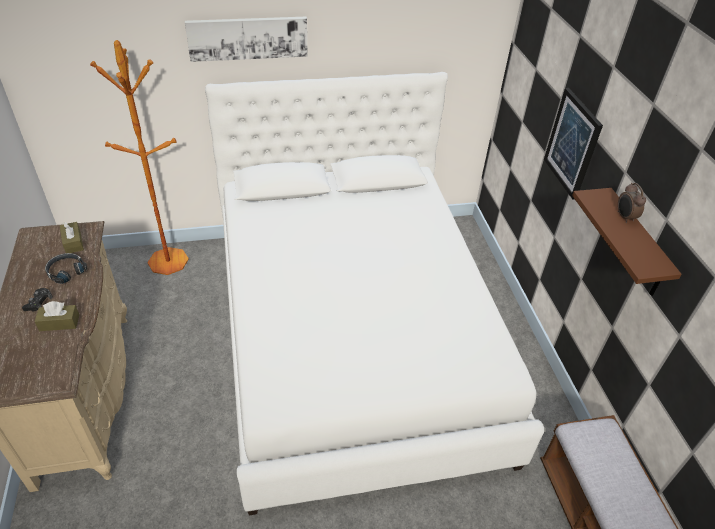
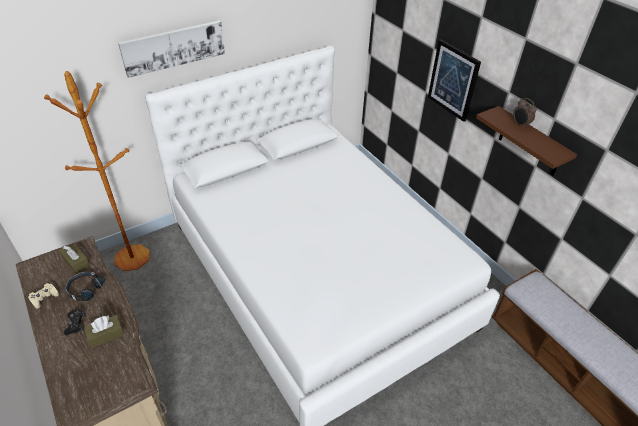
camera: 20 degrees left, 0 degrees up
(26, 268) = (44, 297): none -> beige game controller

